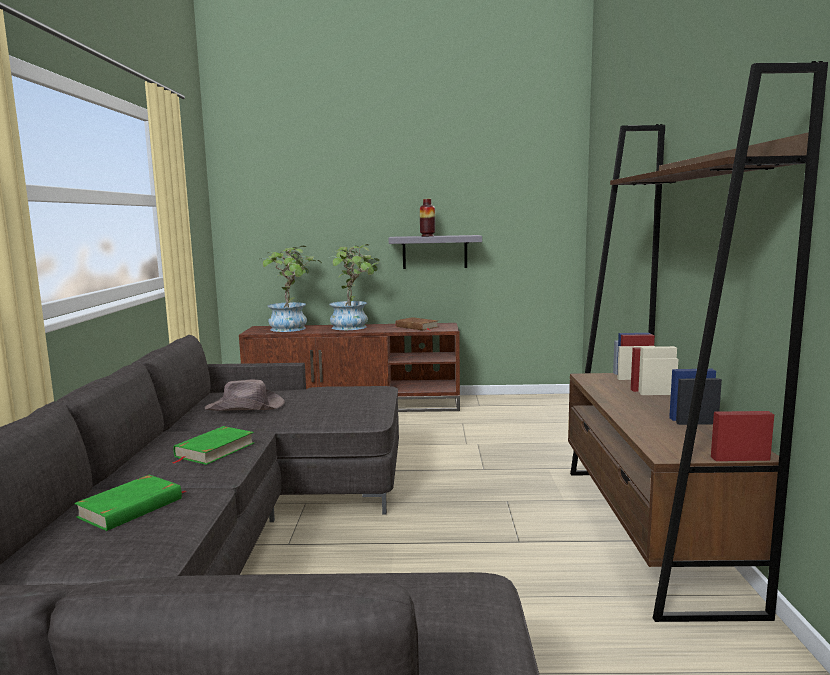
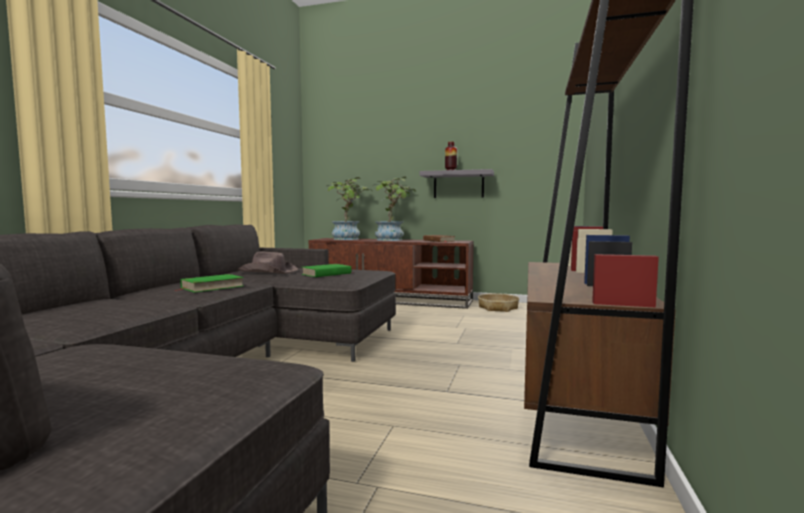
camera: 15 degrees right, 5 degrees down
(131, 508) = (108, 306): green book -> green book (327, 274)
(494, 406) = (498, 308): none -> basket

